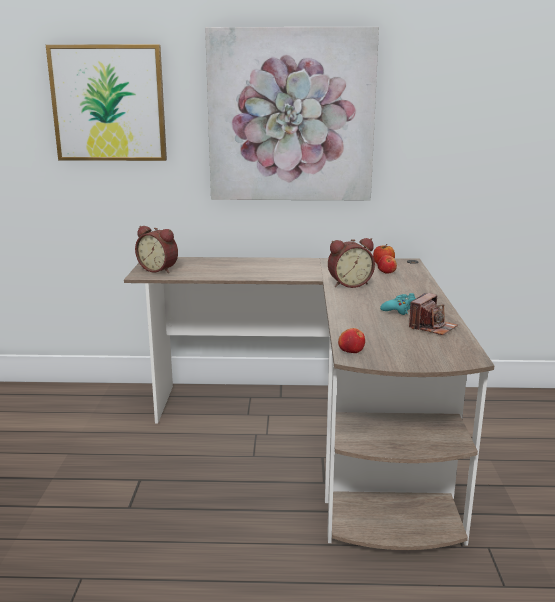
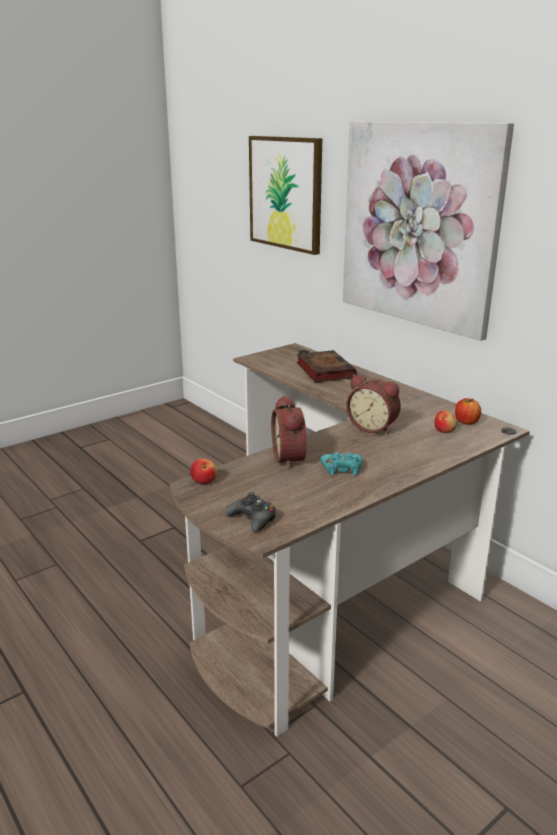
camera: 50 degrees right, 5 degrees up
(159, 269) = (274, 358): alarm clock -> alarm clock (291, 458)
(220, 265) = (323, 370): none -> book
(432, 327) = (318, 497): camera -> none
(439, 353) = (253, 519): none -> black game controller

